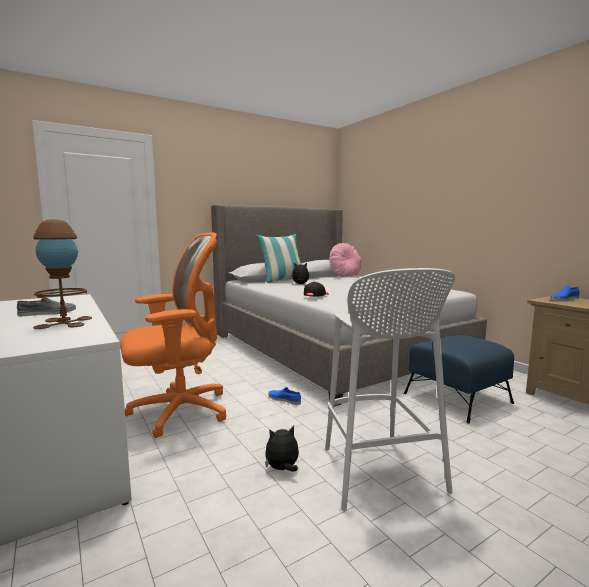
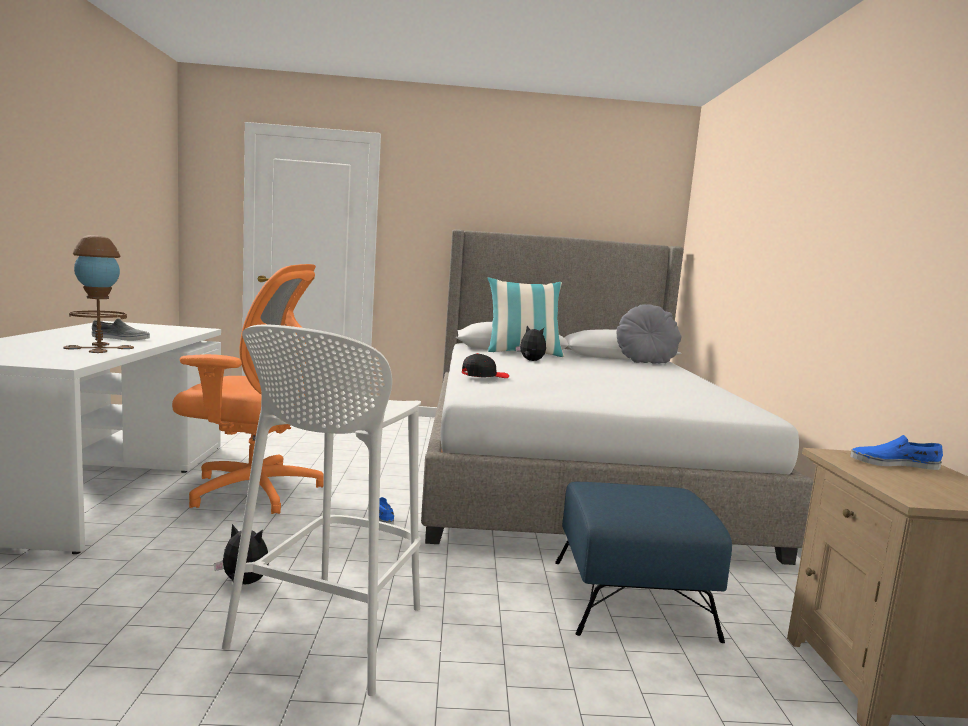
camera: 30 degrees right, 0 degrees up
(345, 276) = (645, 362): pink pillow -> grey pillow

